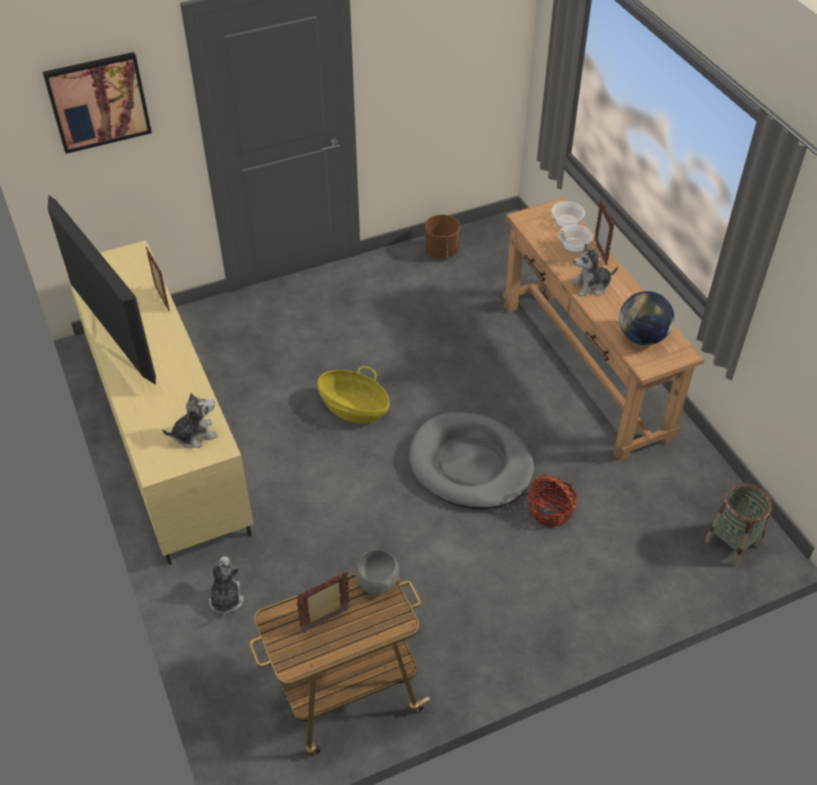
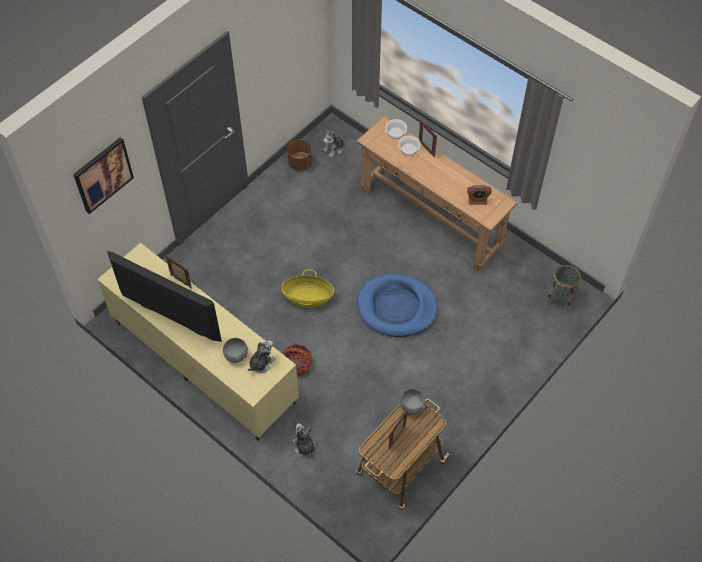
camera: 25 degrees left, 10 degrees up
(168, 412) = (236, 355): none -> grey bowl
(470, 465) = (396, 307): grey dog bed -> blue dog bed
(550, 510) = (455, 318): basket -> basket (297, 364)
(591, 286) = (433, 175): plush toy -> plush toy (334, 149)
(642, 337) = (477, 200): globe -> alarm clock

